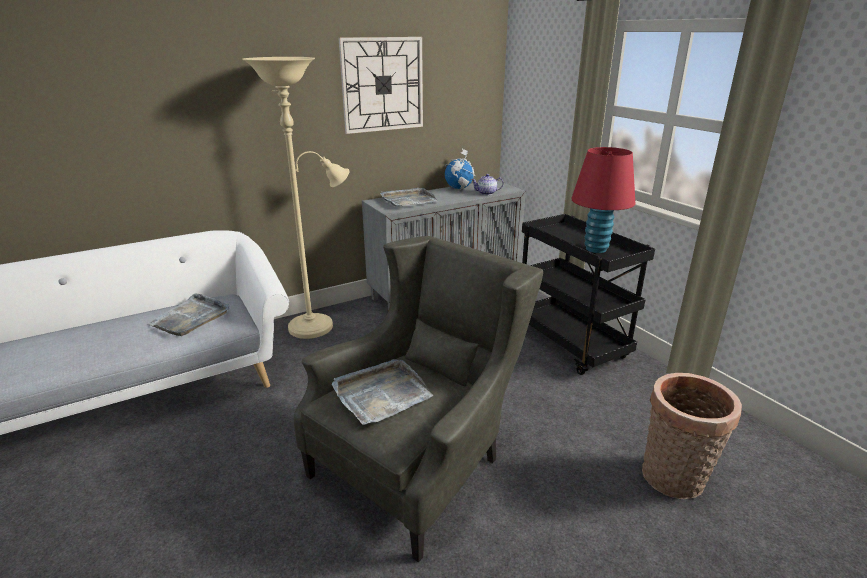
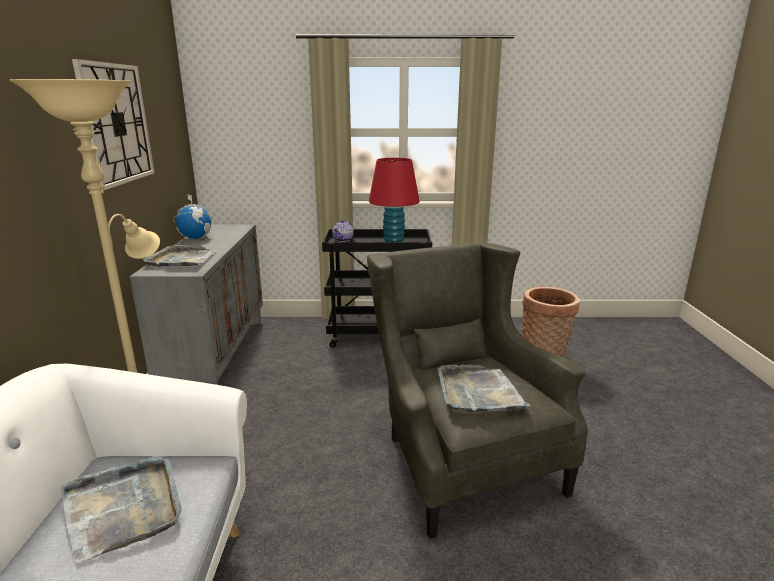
camera: 60 degrees left, 5 degrees down
(486, 193) = (233, 234): teapot -> teapot (343, 240)

